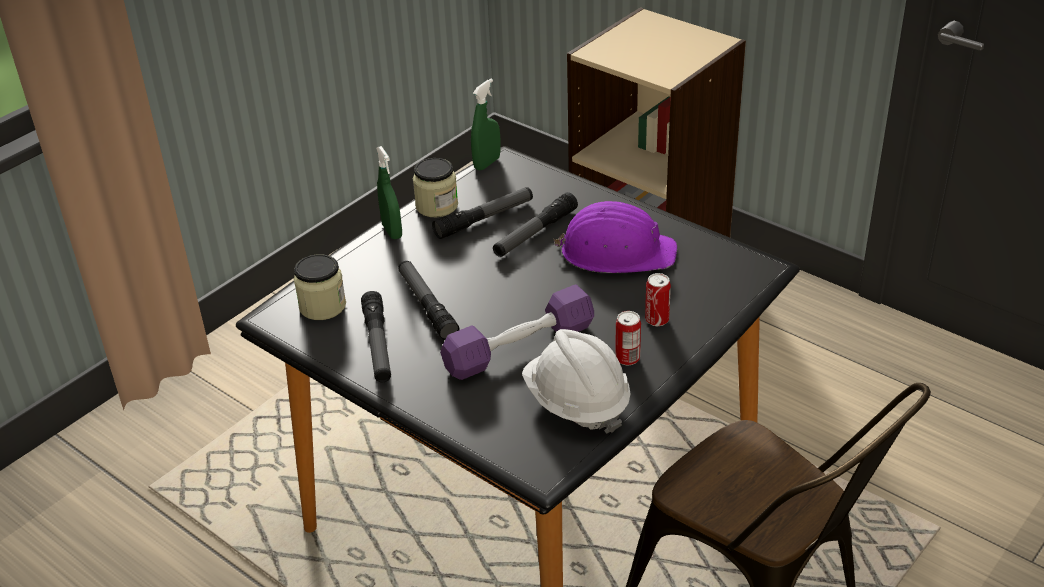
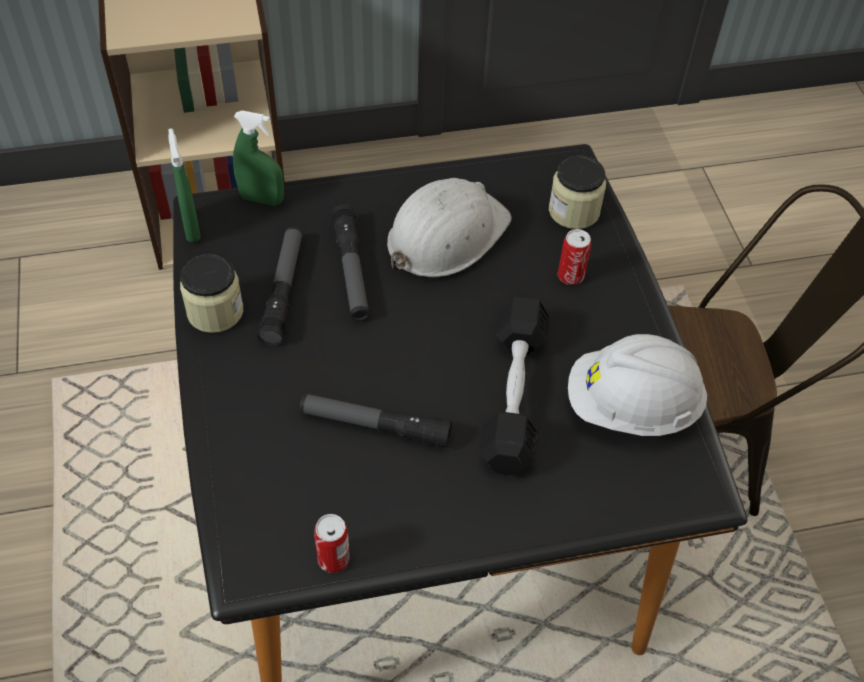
camera: 55 degrees left, 15 degrees up
(322, 306) = (278, 515): jar -> jar (574, 211)
(378, 344) = (395, 506): flashlight -> none
(392, 231) = (214, 374): green spray bottle -> green spray bottle (262, 199)
(519, 347) = (513, 396): purple dumbbell -> black dumbbell
(616, 251) = (446, 235): purple hard hat -> white hard hat
(627, 358) = (604, 331): can -> can (333, 559)

